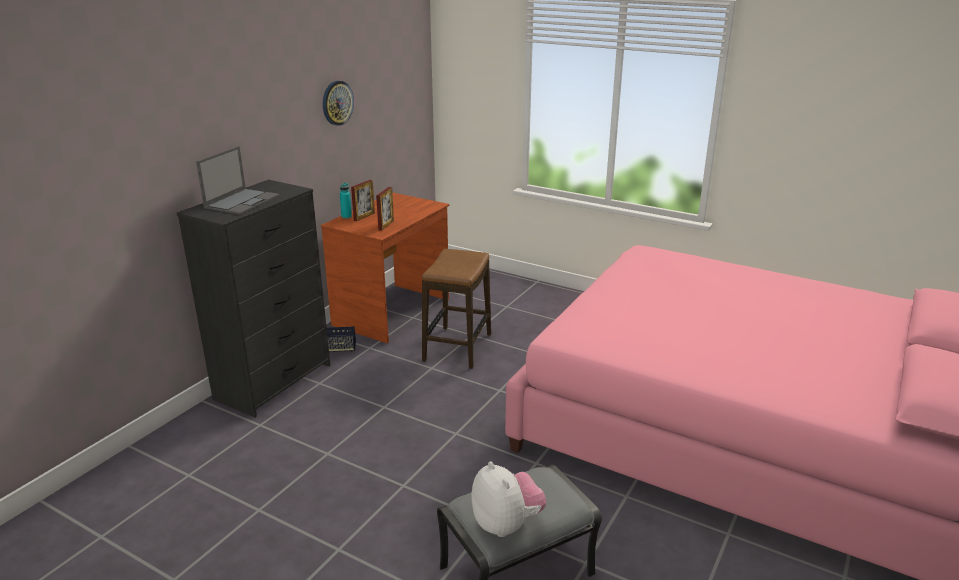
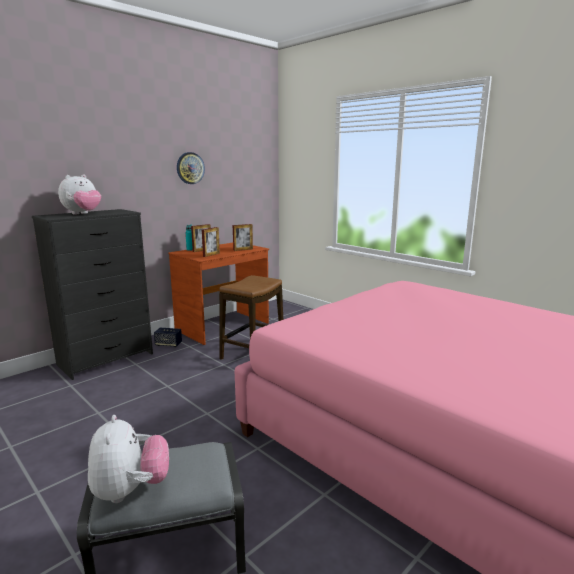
camera: 15 degrees right, 10 degrees down
(242, 201) = (83, 214): laptop -> plush toy
(418, 210) = (243, 250): none -> picture frame

